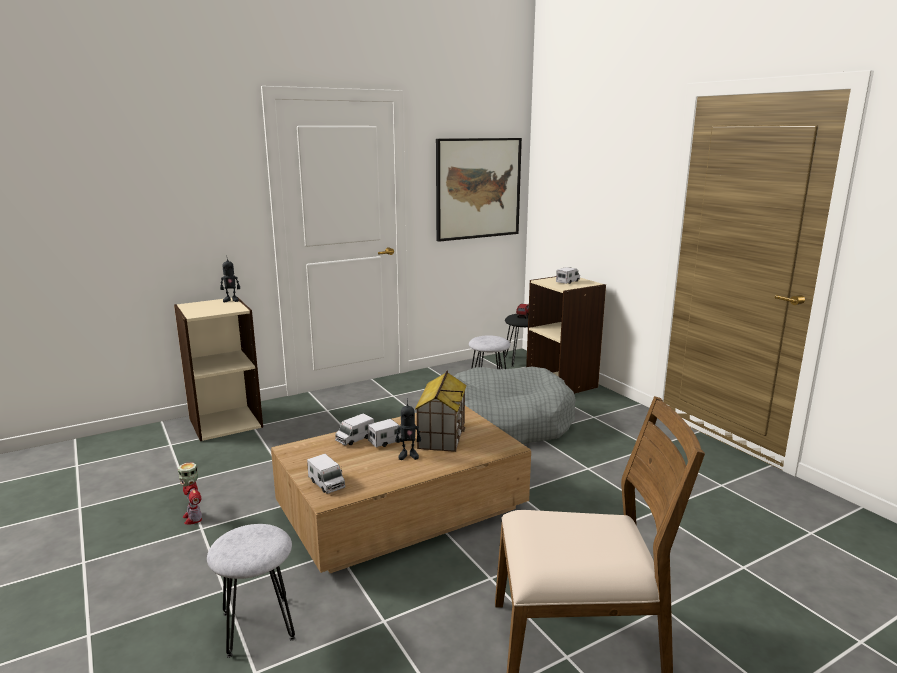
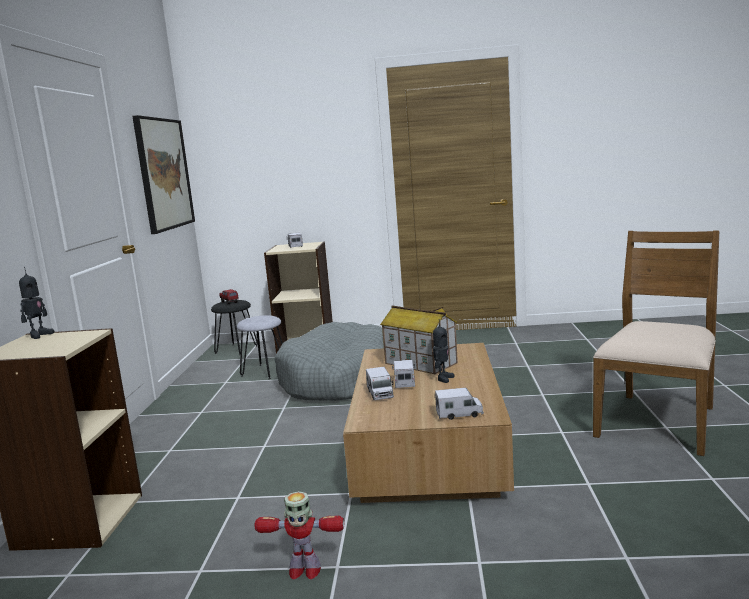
camera: 55 degrees left, 5 degrees down
(258, 626) = (557, 547): grey stool -> none

